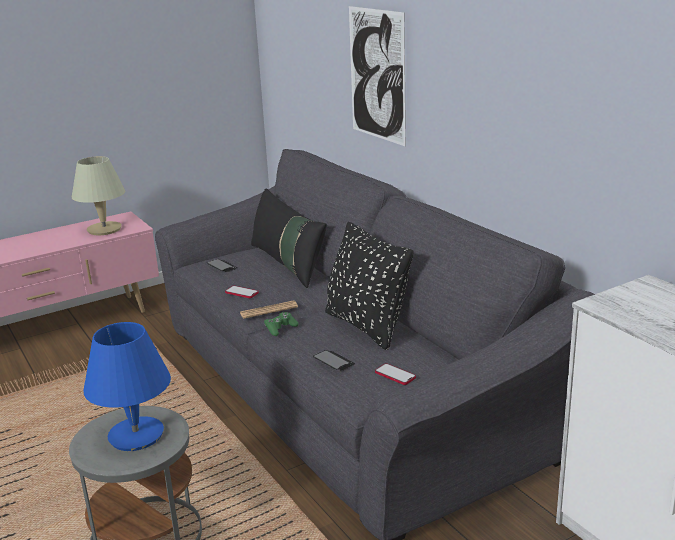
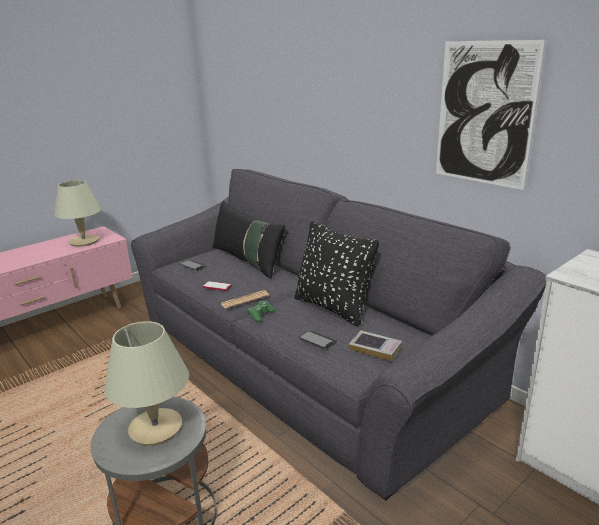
camera: 10 degrees left, 0 degrees up
(136, 435) = (156, 427): blue table lamp -> beige table lamp
(377, 75) = (314, 104): picture -> picture (484, 114)
(395, 375) = (375, 348): phone -> book

